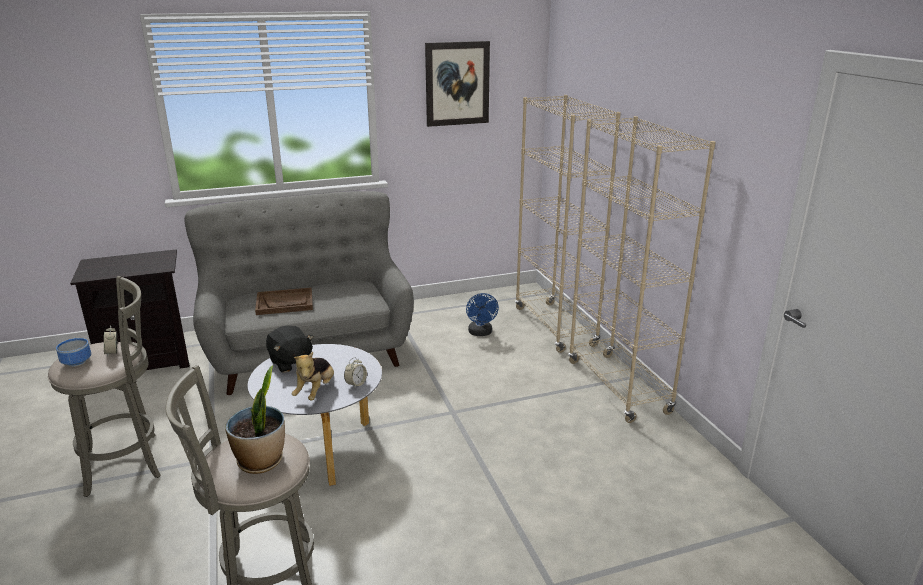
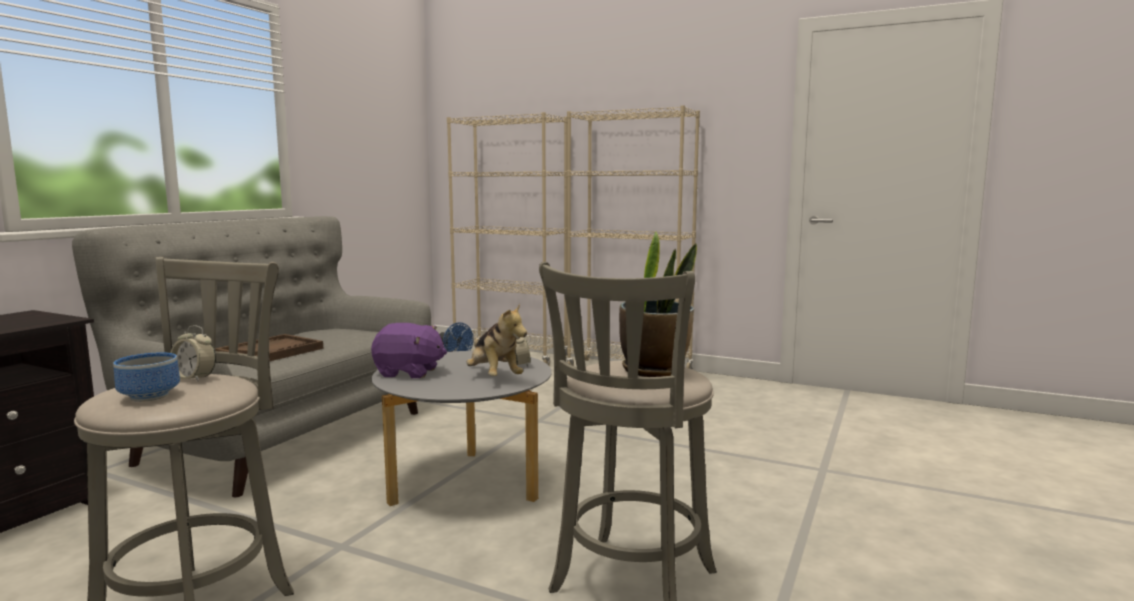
camera: 45 degrees left, 15 degrees down
(290, 362) = (409, 372): black plush toy -> purple plush toy
(457, 83) = (360, 108): picture -> none

